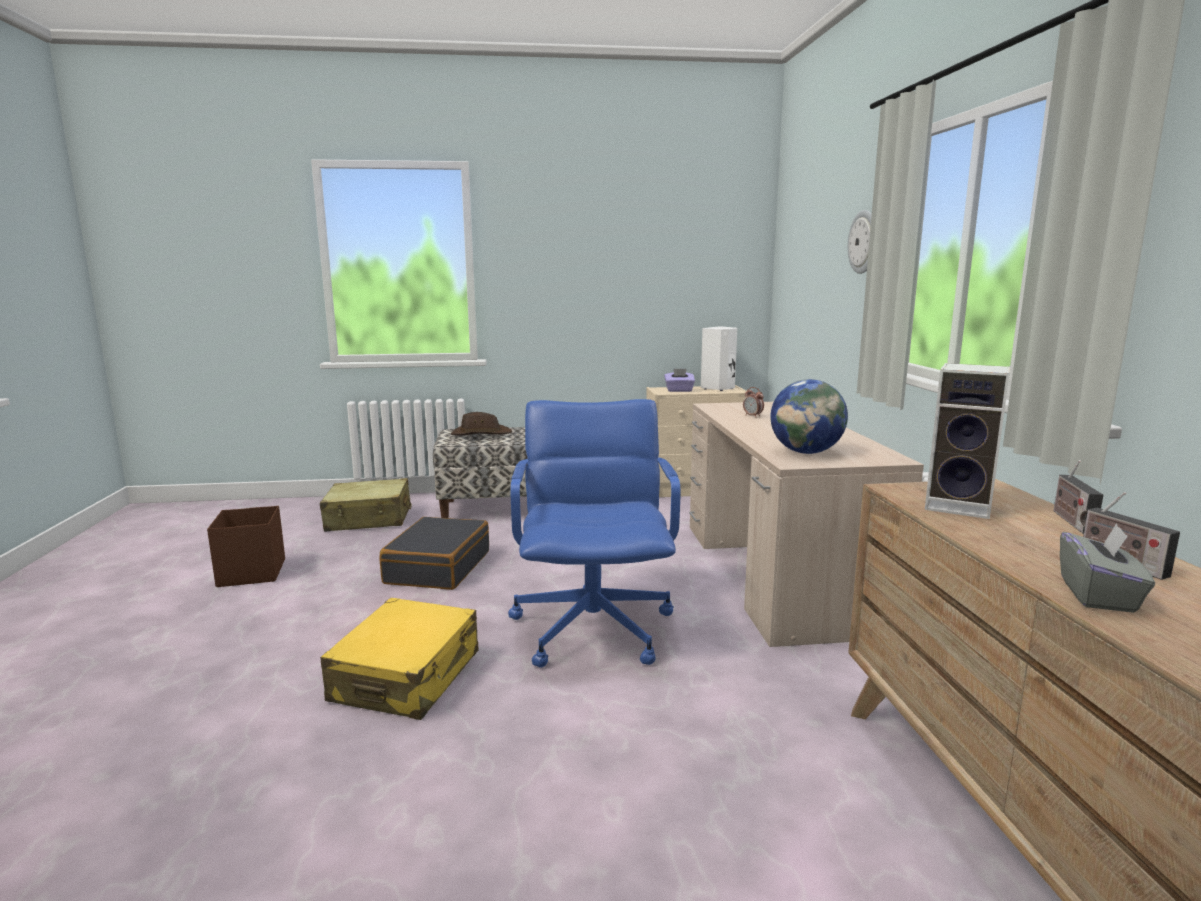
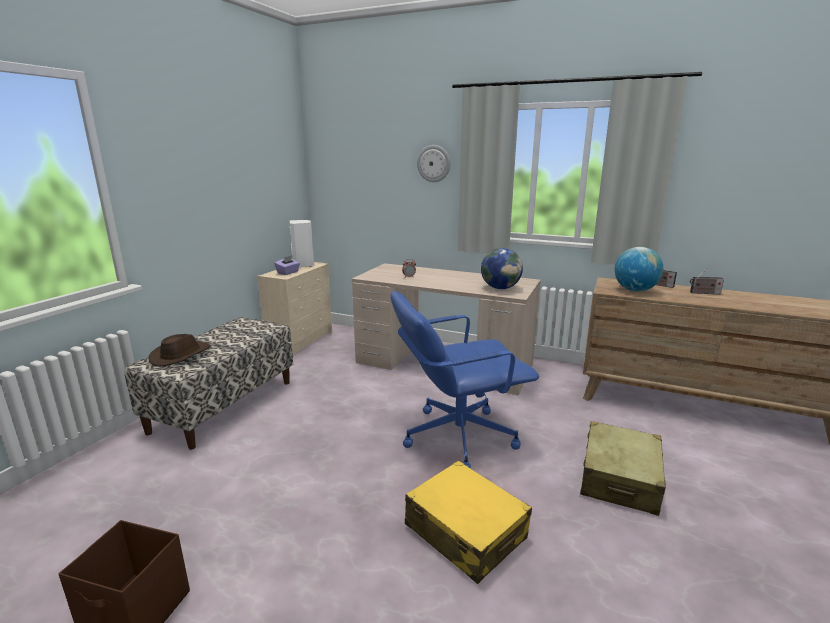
camera: 60 degrees left, 5 degrees up
(369, 519) = (110, 491): beige suitcase -> beige suitcase (619, 479)
(437, 567) = (291, 475): black suitcase -> none
(594, 628) = (457, 436): blue office chair -> blue office chair turned 45 degrees counterclockwise
(961, 506) = (634, 290): speaker -> globe
(1098, 595) = (735, 303): grey tissue box -> none

